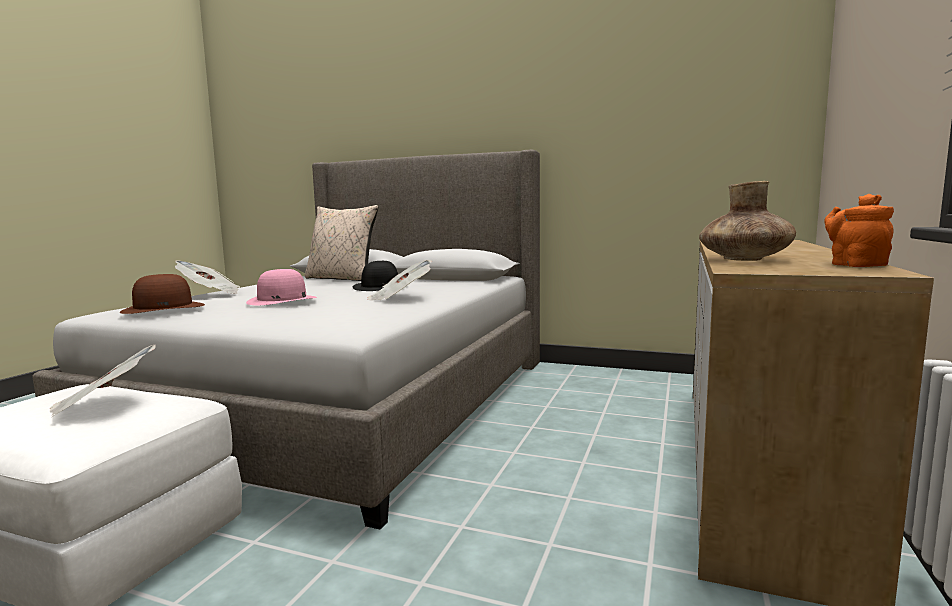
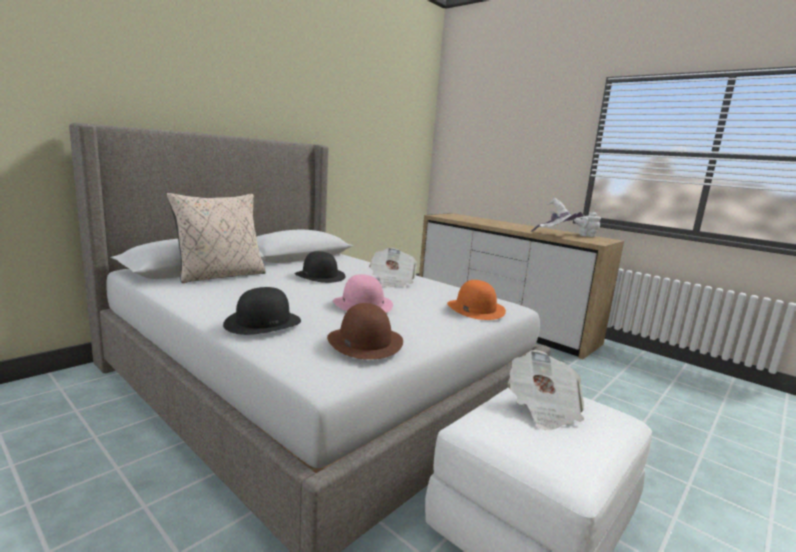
camera: 70 degrees left, 5 degrees up
(211, 293) = (263, 322): newspaper -> black hat
(309, 321) = (475, 309): none -> orange hat
(744, 260) = (557, 235): brown vase -> white hat
(854, 265) = (585, 235): orange teapot -> white teapot

